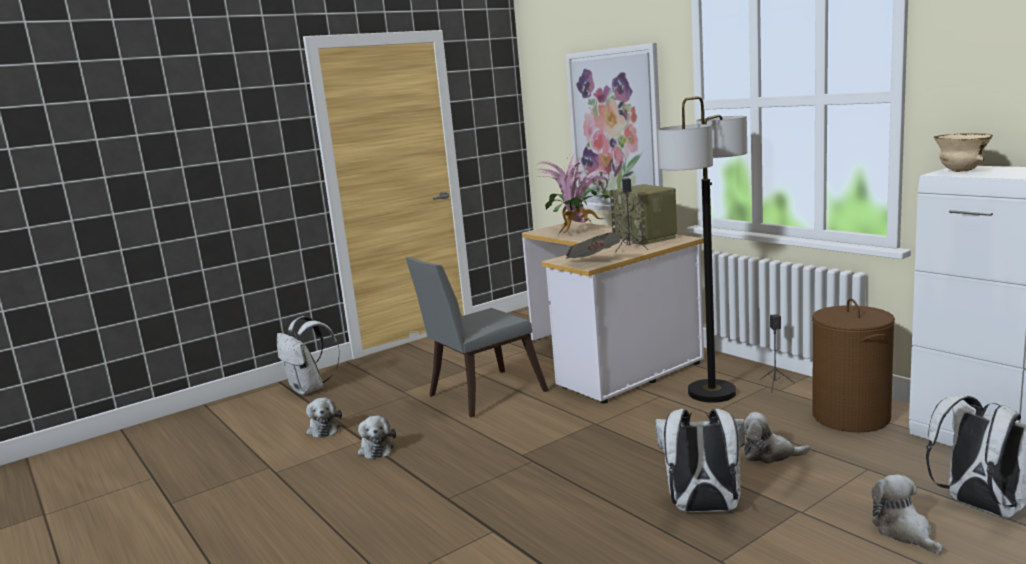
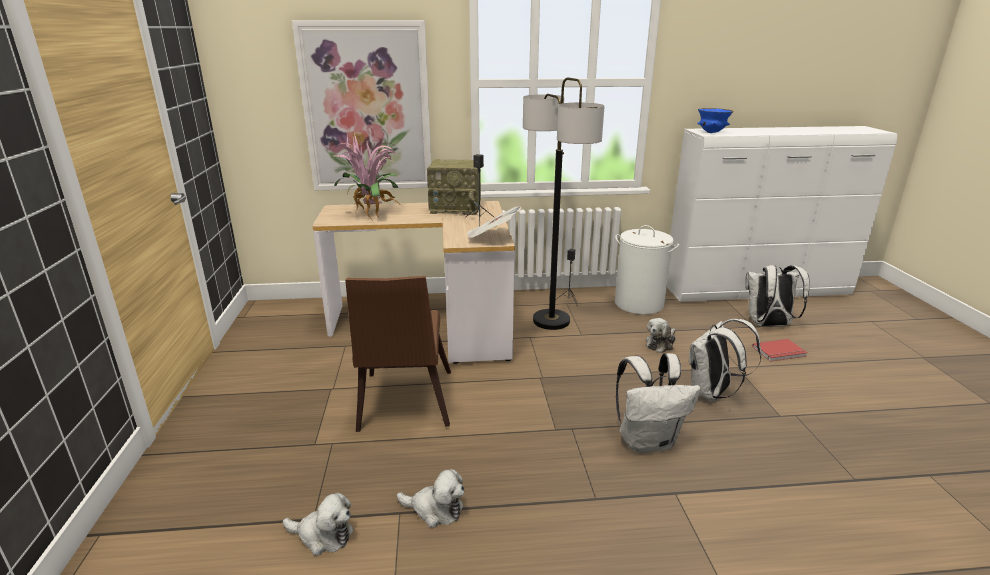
camera: 60 degrees left, 10 degrees up
(310, 389) = (175, 512): white backpack -> white backpack (647, 441)
(480, 395) = (404, 404): grey chair -> brown chair
(851, 417) = (639, 304): brown laundry basket -> white laundry basket
(904, 532) = (780, 352): plush toy -> red book
(960, 171) = (711, 133): beige bowl -> blue bowl

